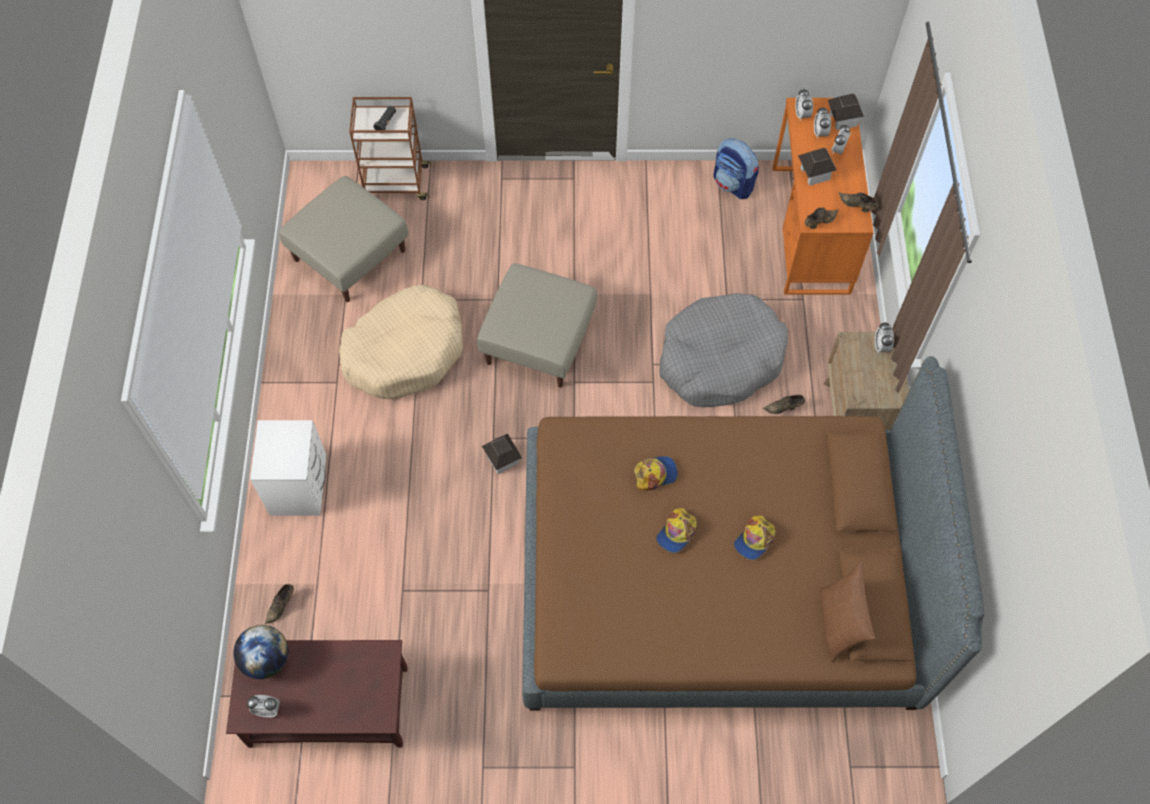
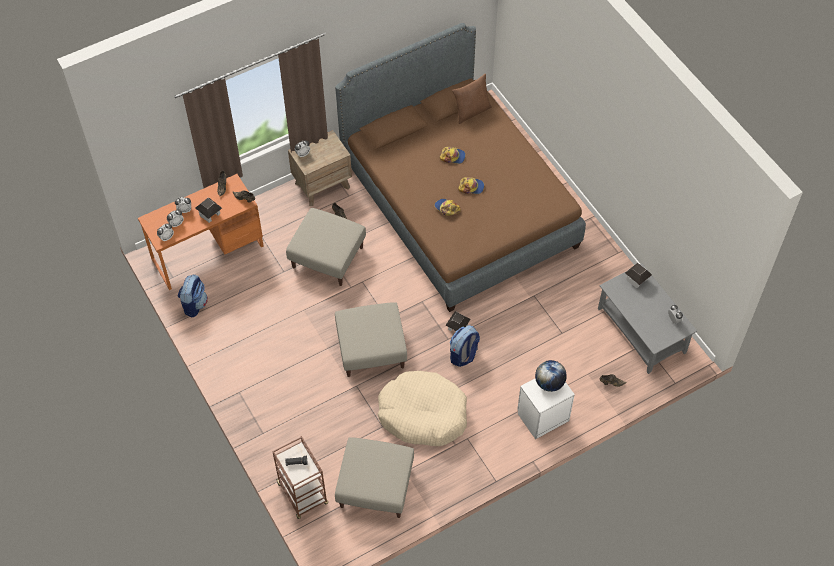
camera: 120 degrees left, 5 degrees down
(266, 659) = (652, 335): globe -> globe (549, 383)
(330, 706) = (640, 330): brown coffee table -> grey coffee table
(455, 443) = (463, 355): none -> backpack
(720, 359) = (327, 257): grey dog bed -> beige ottoman
(842, 119) = (159, 217): toy house -> toy house (636, 279)

